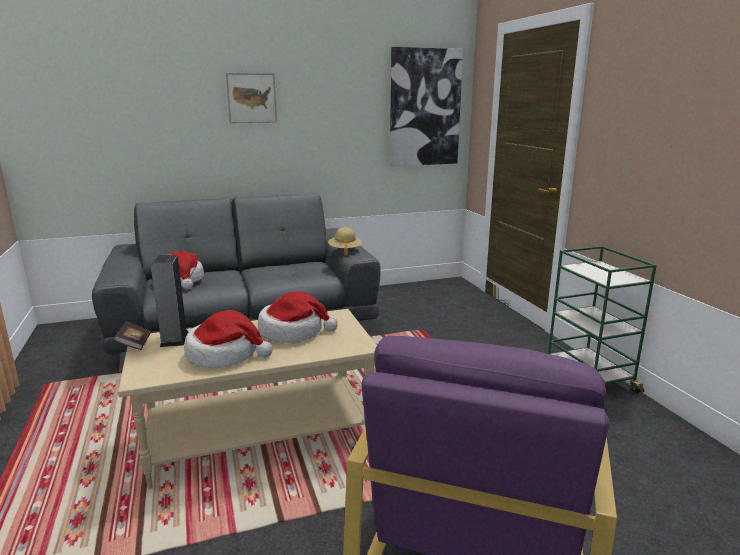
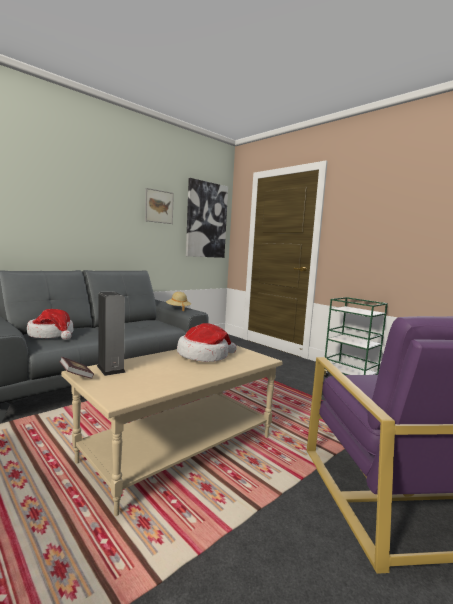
camera: 25 degrees left, 10 degrees down
(224, 354) = (171, 374): hat -> none
(251, 98) = (96, 197): picture -> picture (159, 206)

